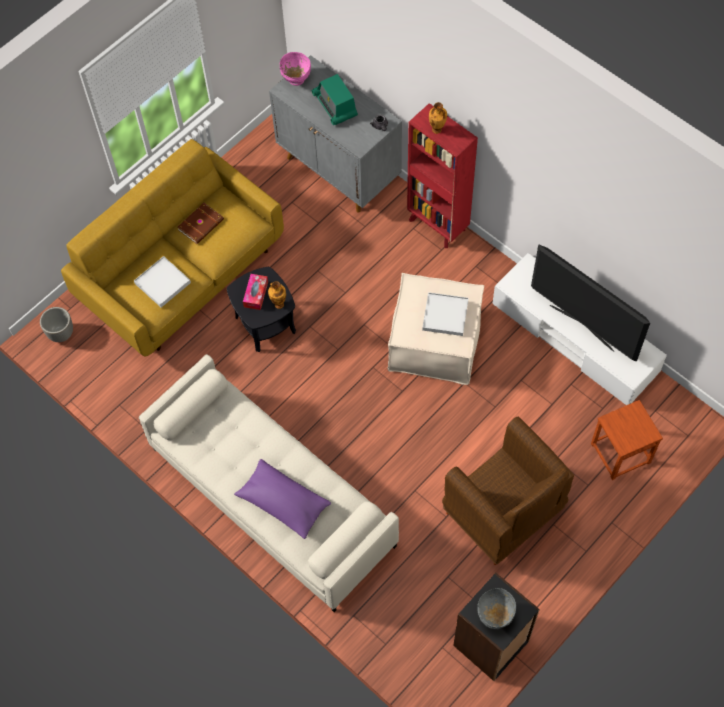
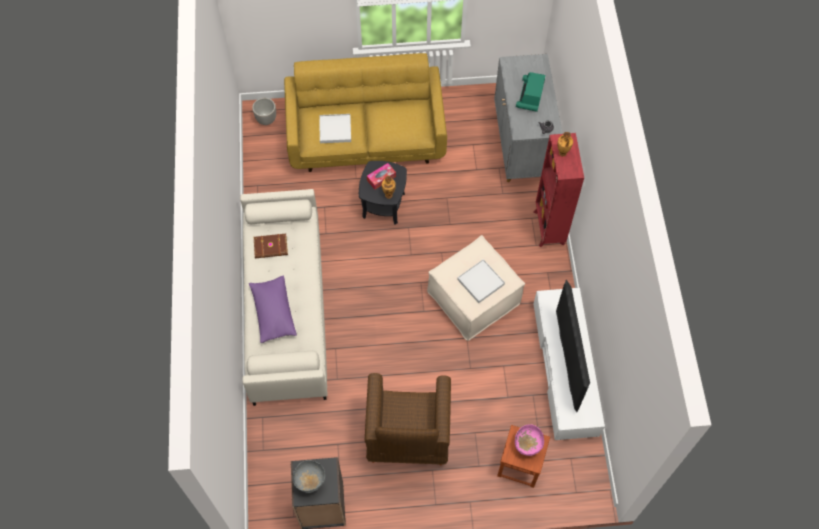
camera: 40 degrees right, 0 degrees up
(201, 225) = (391, 112): brown book -> brown book (271, 247)
(296, 79) = (522, 62): pink bowl -> pink bowl (527, 446)

